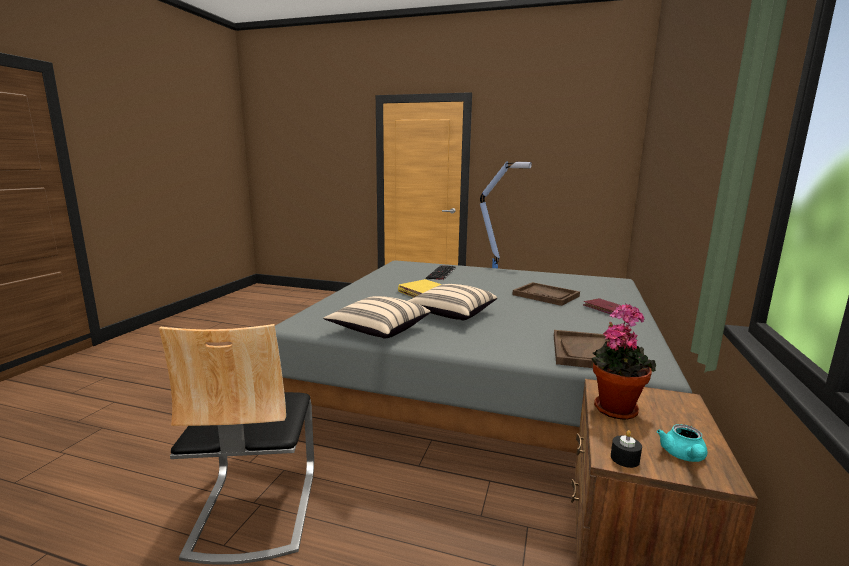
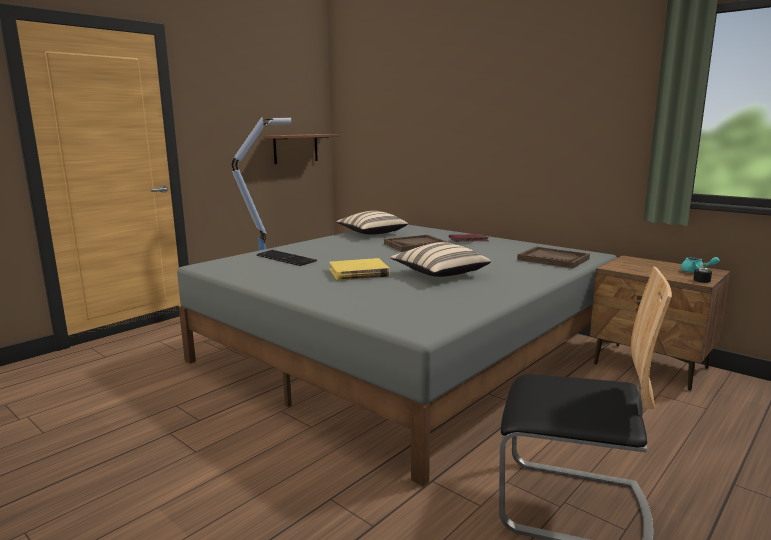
camera: 65 degrees left, 0 degrees up
(378, 330) = (466, 300): beige pillow -> beige pillow (371, 233)
(585, 191) = (295, 148): none -> brown shelf
(615, 407) = (640, 270): potted plant -> none

